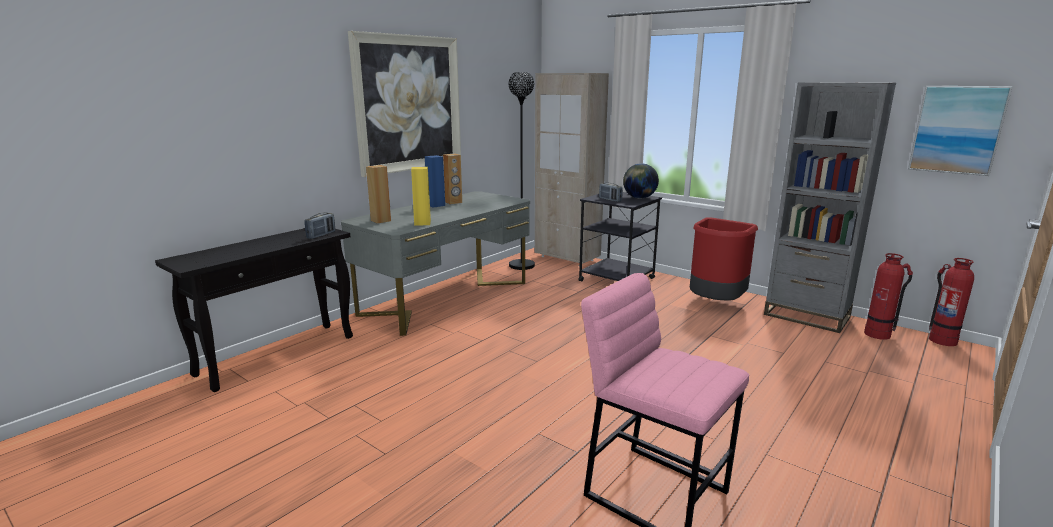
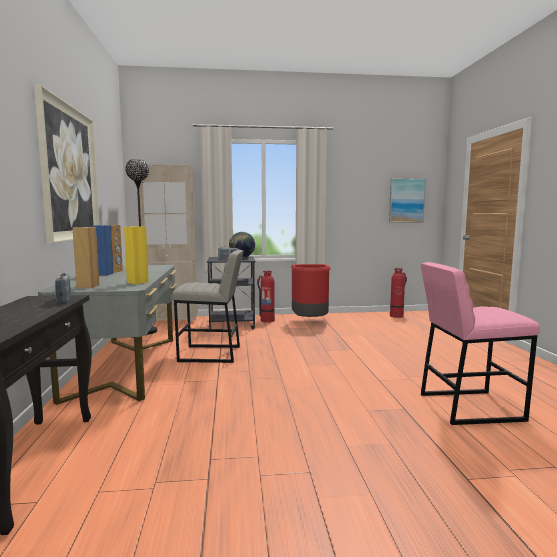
camera: 45 degrees left, 10 degrees down
(529, 310) = (212, 354): none -> grey chair
(806, 316) = (358, 316): grey bookcase -> none
(942, 340) = (419, 312): fire extinguisher -> fire extinguisher (267, 320)

